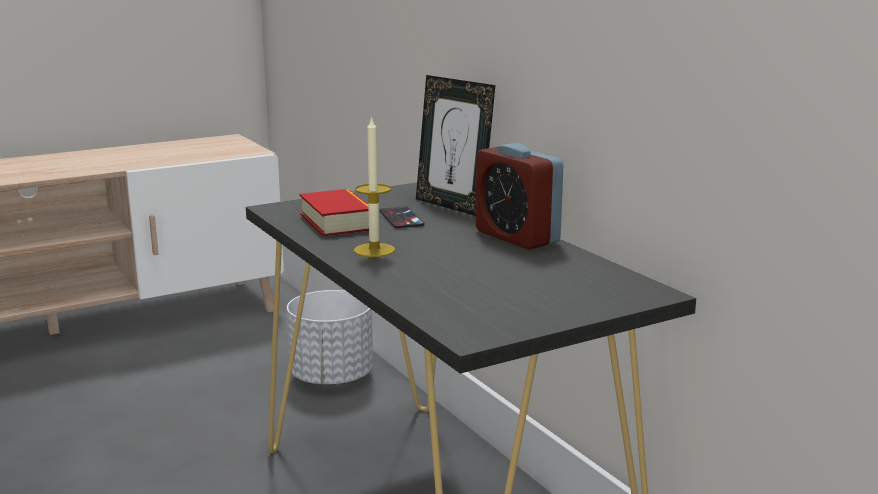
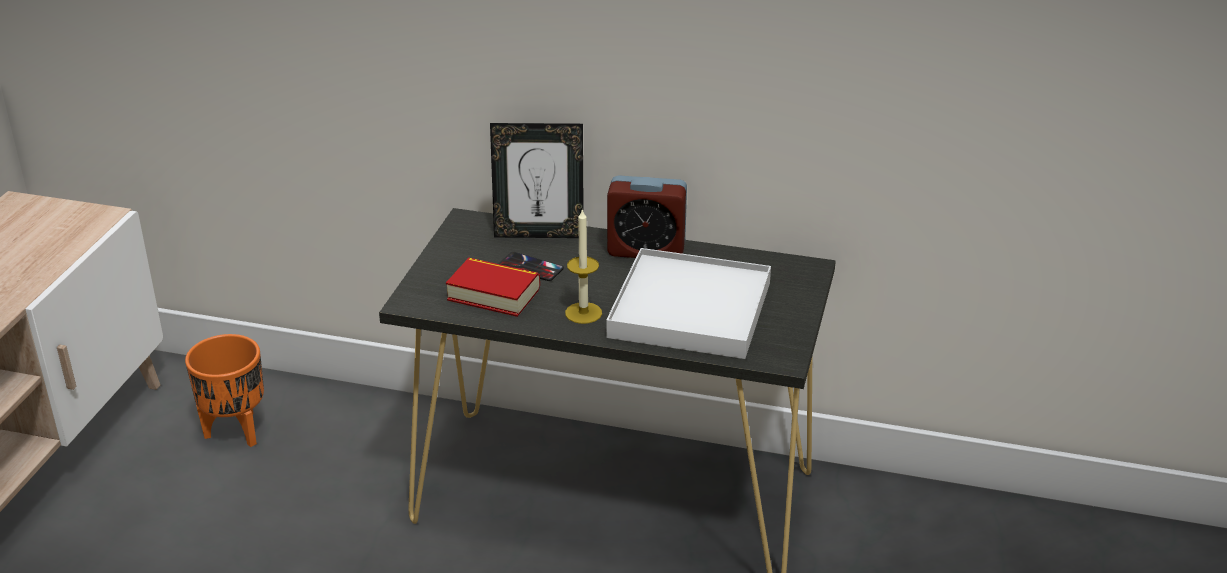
camera: 45 degrees left, 15 degrees up
(268, 351) = (236, 432): none -> orange planter
(332, 378) = (346, 427): white planter -> none
(465, 277) = (690, 309): none -> white tray

